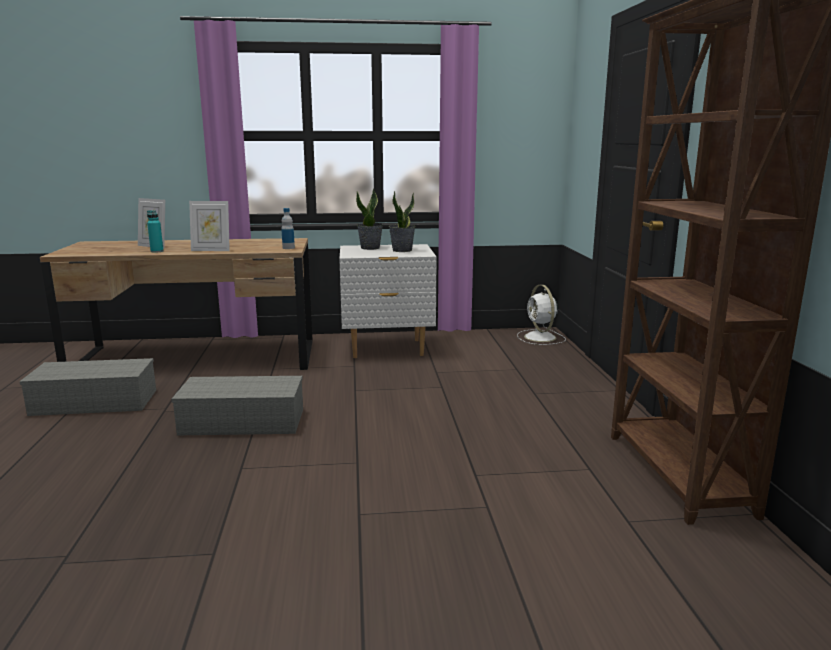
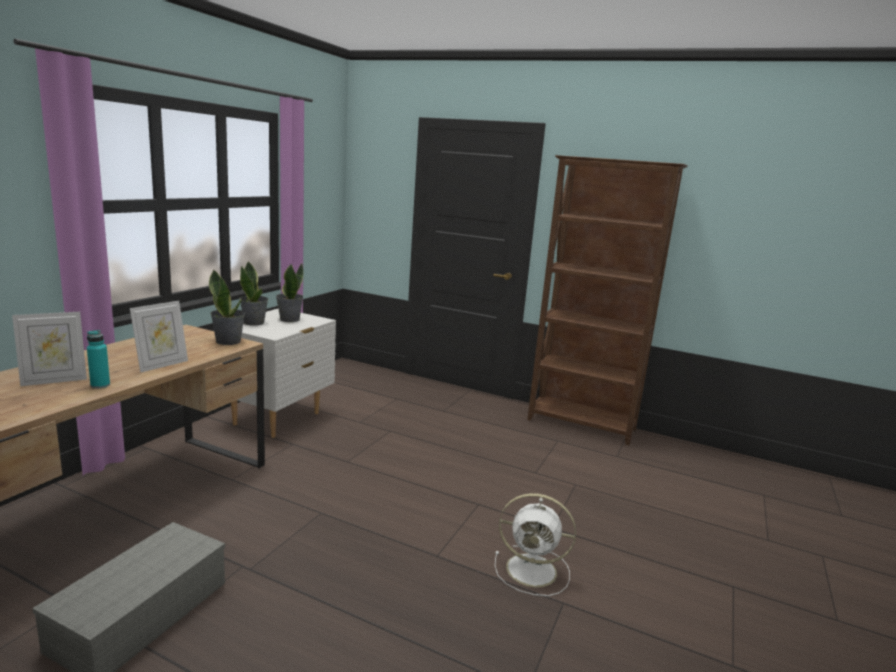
camera: 60 degrees left, 0 degrees up
(244, 421) = (342, 529): grey storage box -> none
(288, 248) = (228, 341): bottle -> potted plant
(540, 338) = (354, 369): white fan -> white fan (533, 570)

